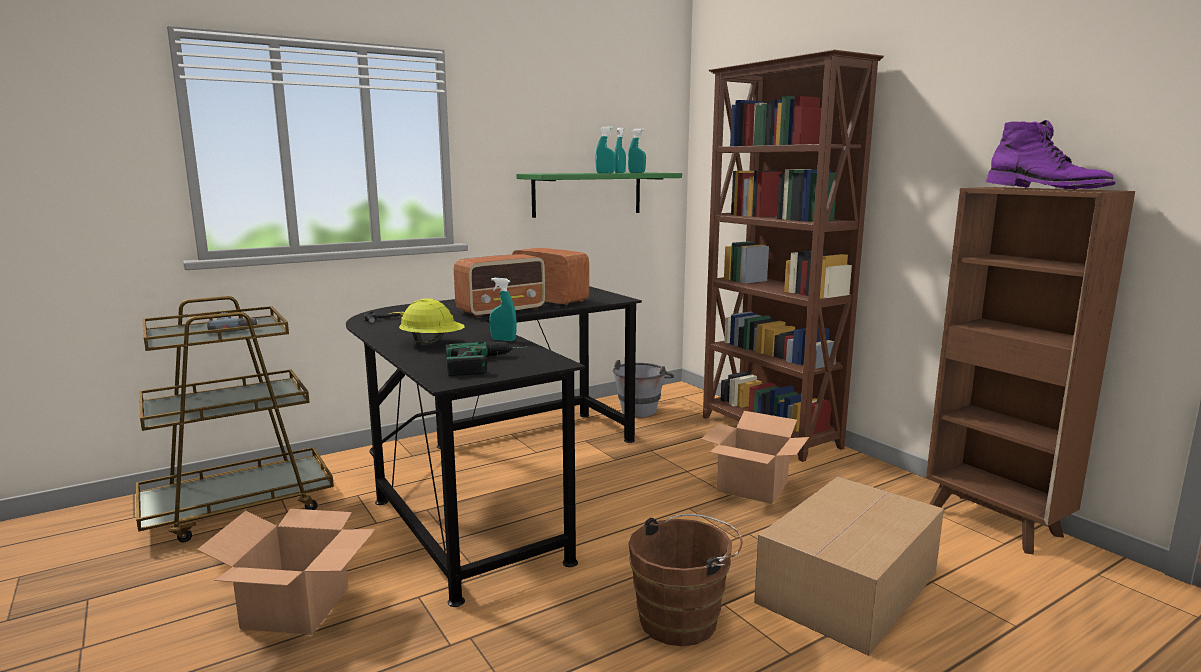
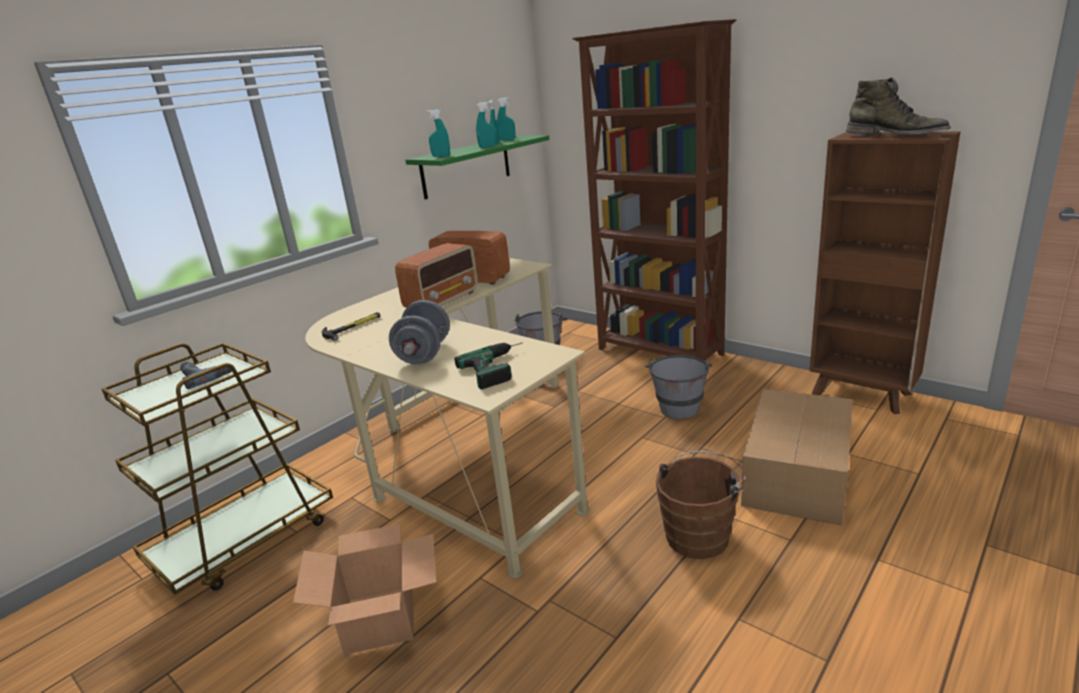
camera: 15 degrees left, 10 degrees up
(433, 343) = (424, 354): yellow hard hat -> grey dumbbell
(493, 480) = (464, 451): black desk -> beige desk
(503, 340) = (483, 336): turquoise spray bottle -> turquoise spray bottle (441, 156)
(753, 487) = (678, 405): cardboard box -> grey bucket
(1045, 189) = (895, 135): purple boot -> green boot

